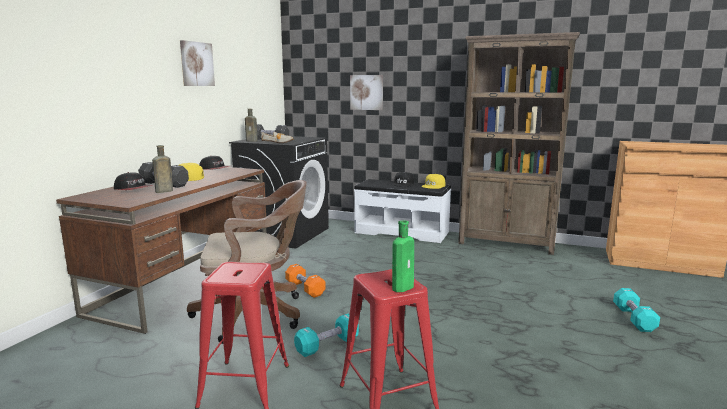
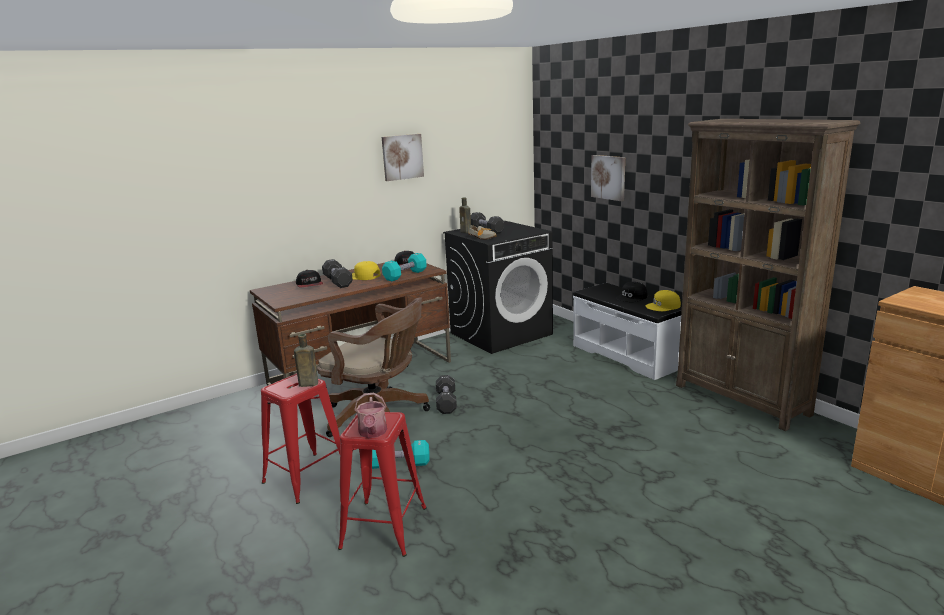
camera: 35 degrees right, 5 degrees up
(163, 191) = (323, 292): brown bottle -> brown bottle (307, 384)
(305, 289) = (446, 402): orange dumbbell -> black dumbbell
(404, 287) = (372, 433): green bottle -> watering can
(633, 319) = (751, 544): turquoise dumbbell -> turquoise dumbbell (405, 275)

